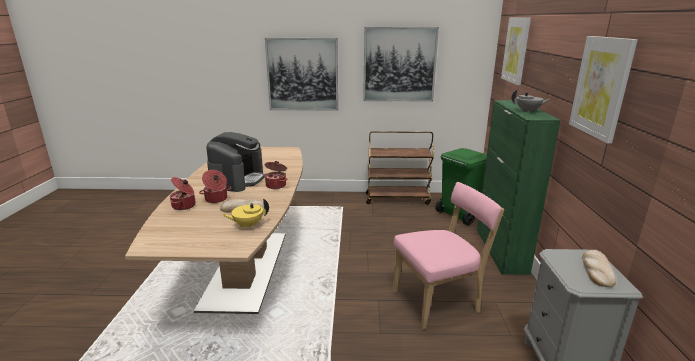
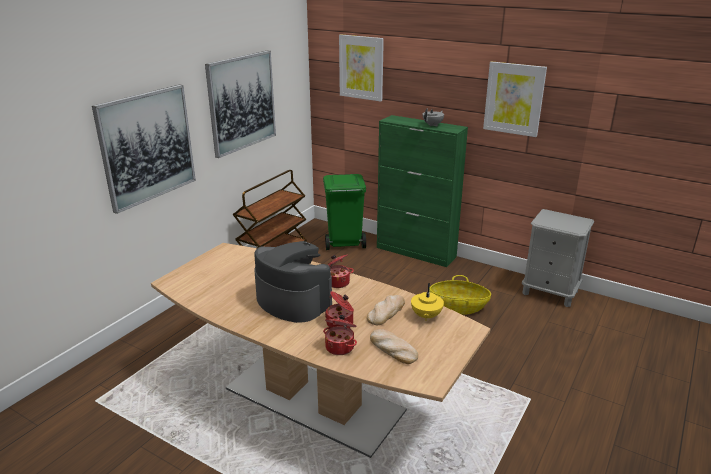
camera: 60 degrees left, 5 degrees up
(439, 301) = (458, 307): pink chair -> basket
(596, 270) = (565, 219): bread -> bread (392, 349)

